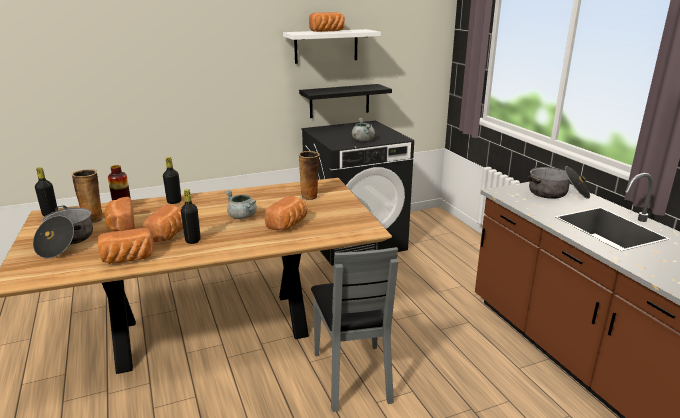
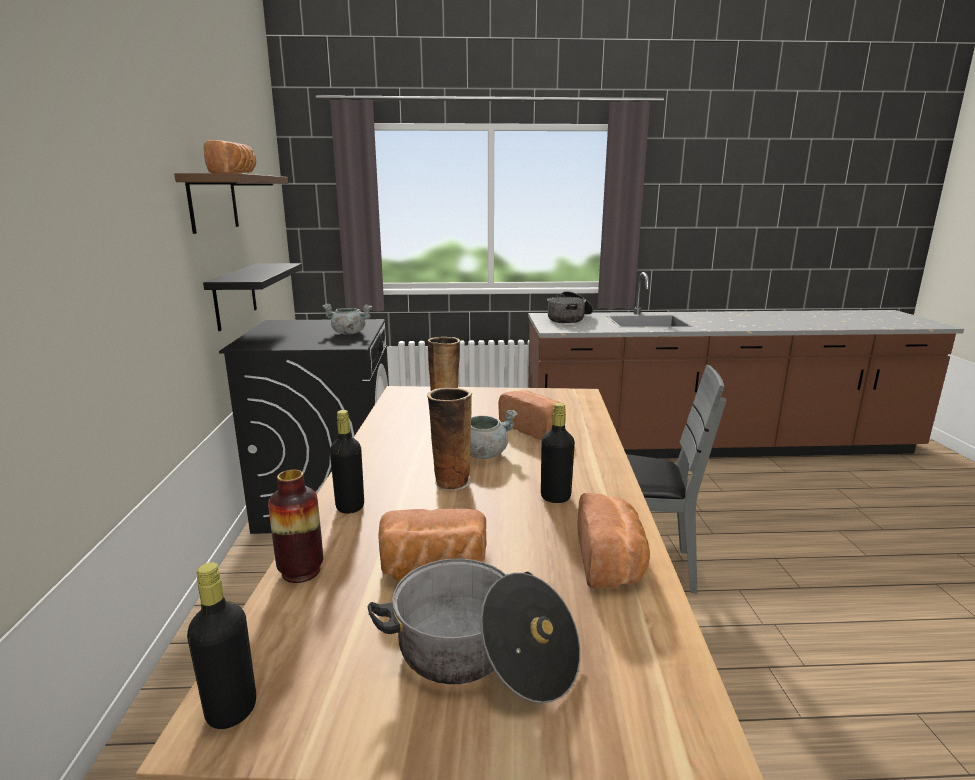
camera: 70 degrees left, 5 degrees down
(94, 219) = (359, 614): vase -> vase (451, 481)
(169, 234) = (516, 517): bread -> none
(326, 46) = (213, 202): white shelf -> brown shelf

